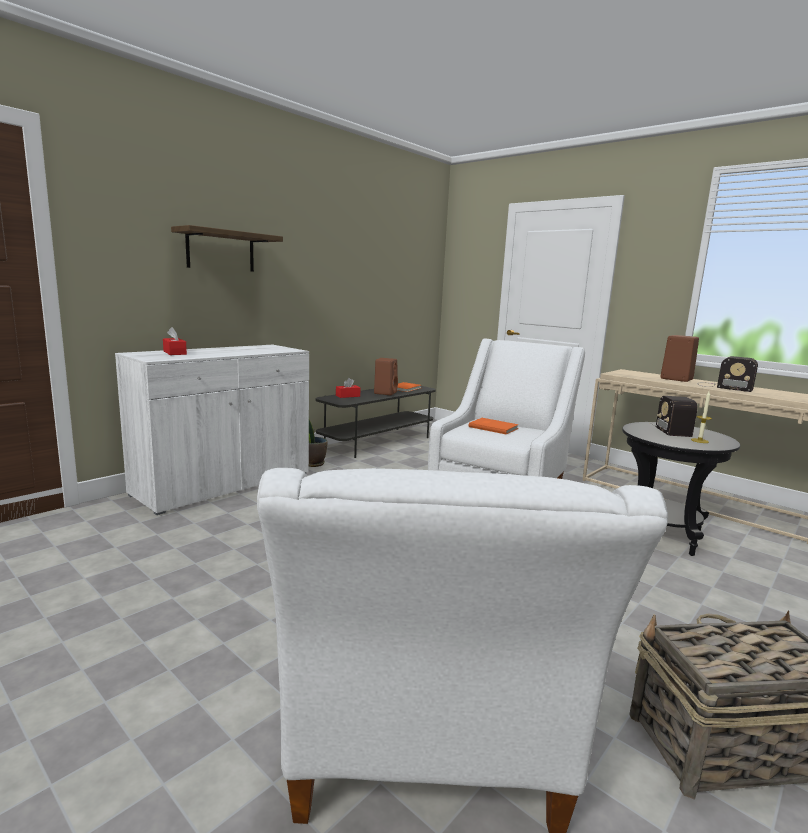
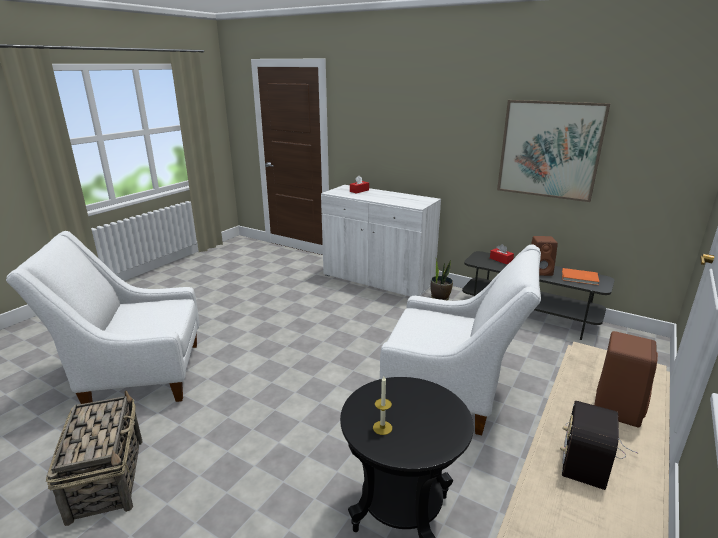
camera: 80 degrees right, 10 degrees up
(220, 251) = (411, 126): shelf -> none
(358, 276) = (549, 150): none -> picture
(493, 427) = (446, 327): orange book -> none
(671, 429) = (432, 415): radio -> none

